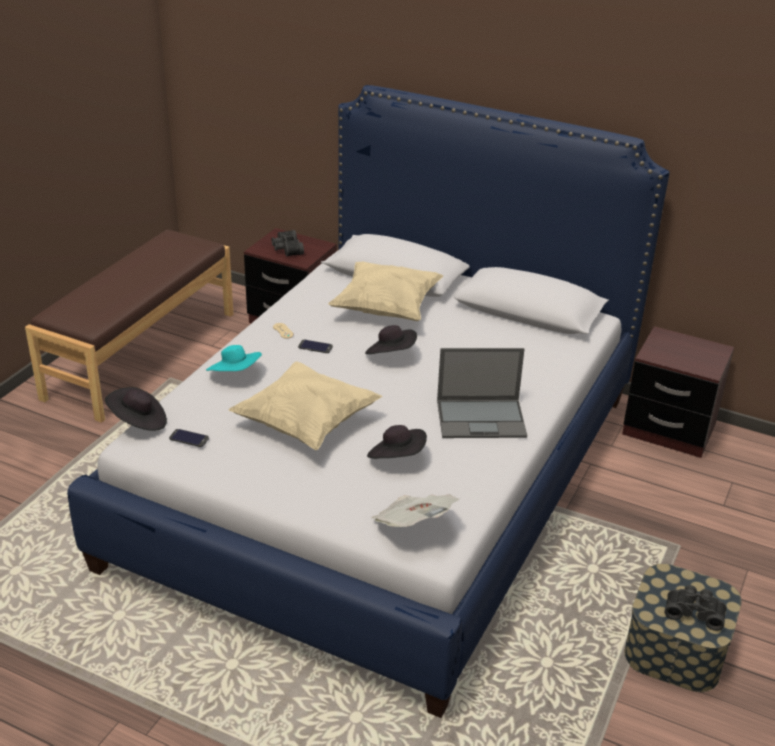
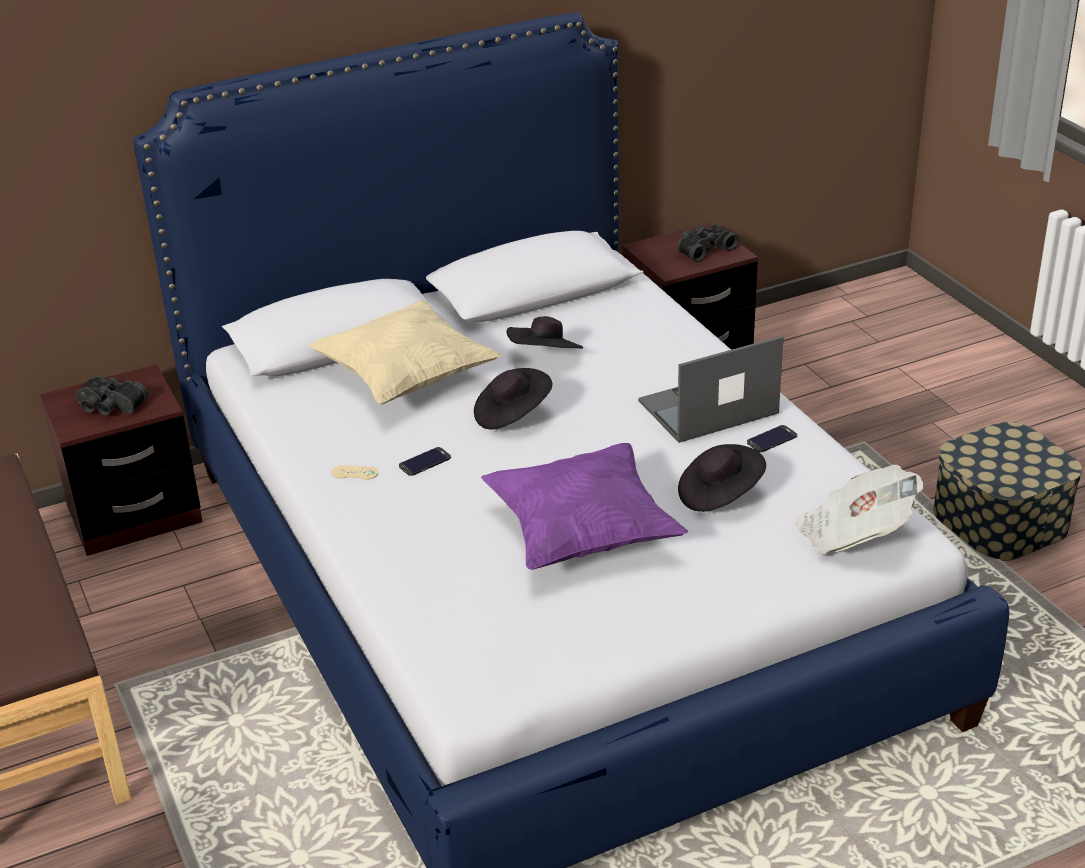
camera: 50 degrees left, 0 degrees up
(138, 422) = (424, 672): black hat -> black hat (545, 357)
(189, 438) = (514, 640): phone -> phone (772, 439)
(235, 375) = (408, 549): turquoise hat -> none
(306, 424) = (582, 534): beige pillow -> purple pillow
(482, 418) = (707, 408): laptop -> laptop turned 150 degrees counterclockwise
(694, 611) = (1024, 460): black binoculars -> black binoculars (704, 249)

